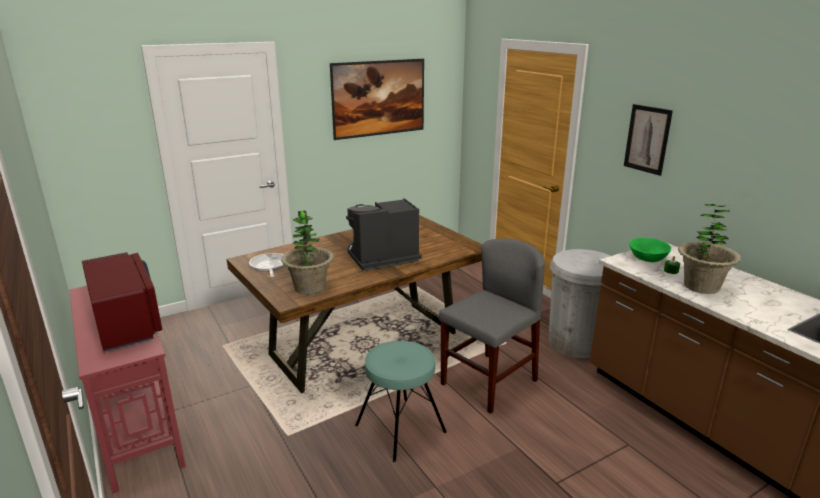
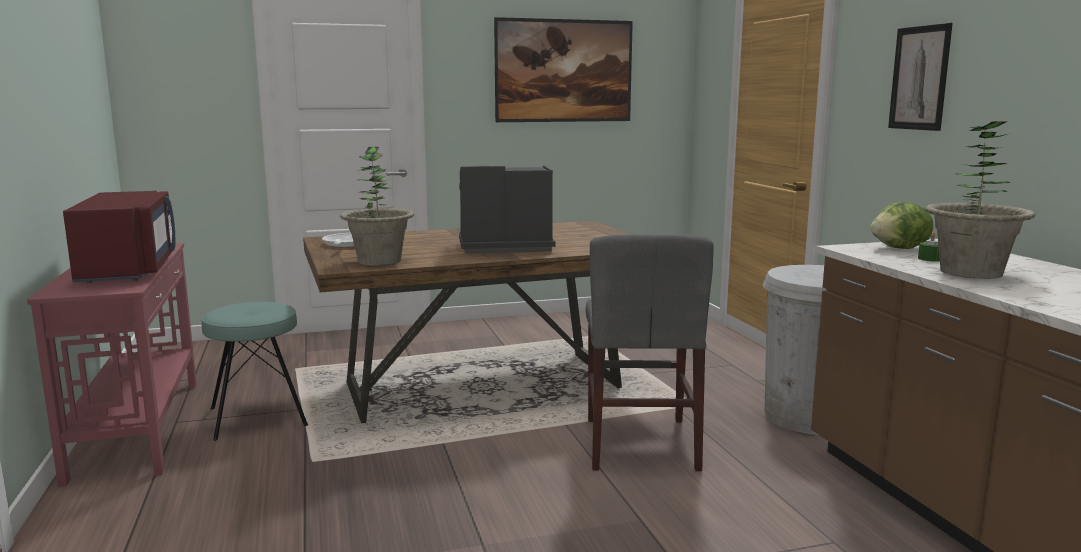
camera: 15 degrees right, 10 degrees down
(400, 428) = (473, 475): turquoise stool -> turquoise stool (258, 417)
(489, 382) = (640, 443): grey chair -> grey chair turned 120 degrees clockwise
(648, 259) = (900, 249): green bowl -> lettuce

